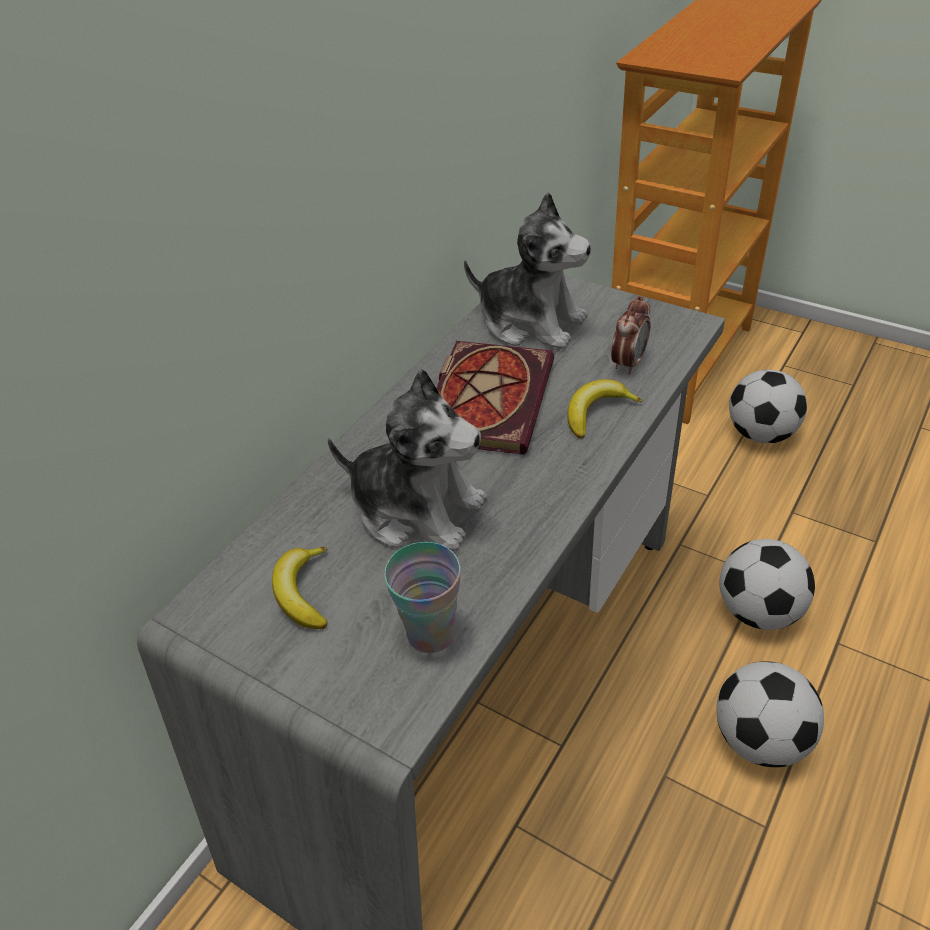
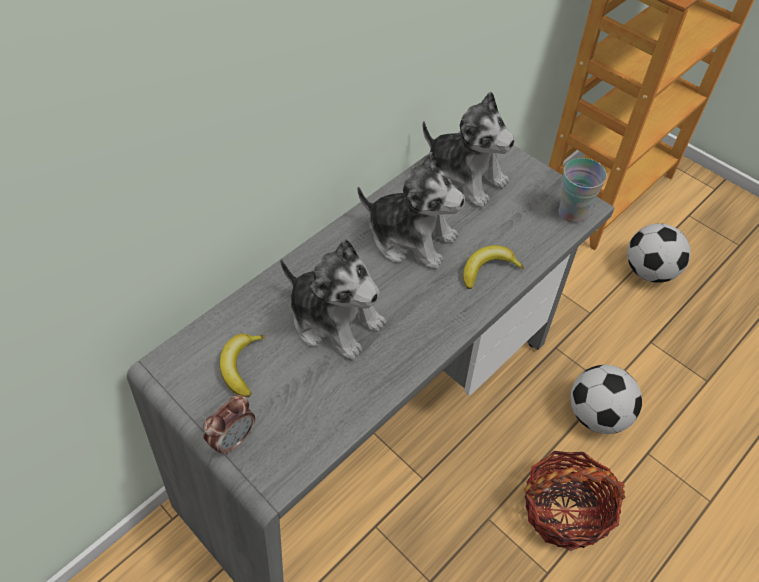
camera: 10 degrees right, 10 degrees up
(431, 633) = (317, 419): cup -> cup (572, 213)
(486, 398) = (411, 238): book -> plush toy
(628, 363) = (526, 231): alarm clock -> alarm clock (234, 439)
(760, 739) = (565, 510): football -> basket

